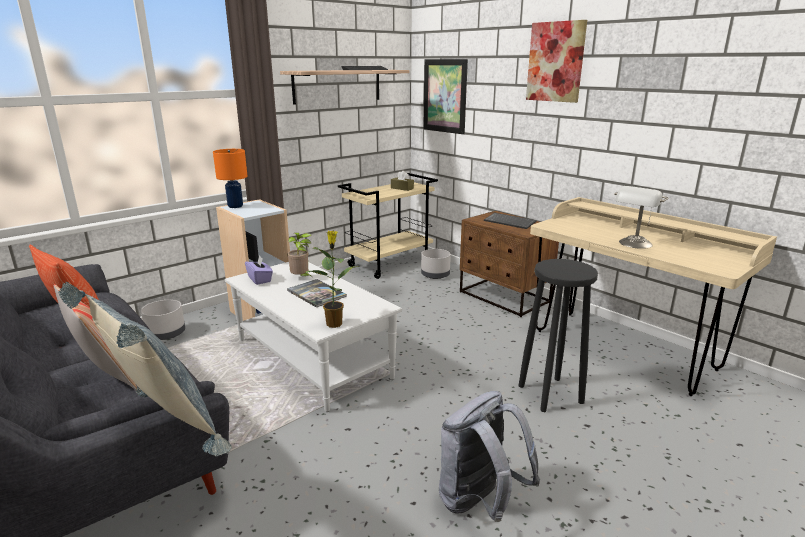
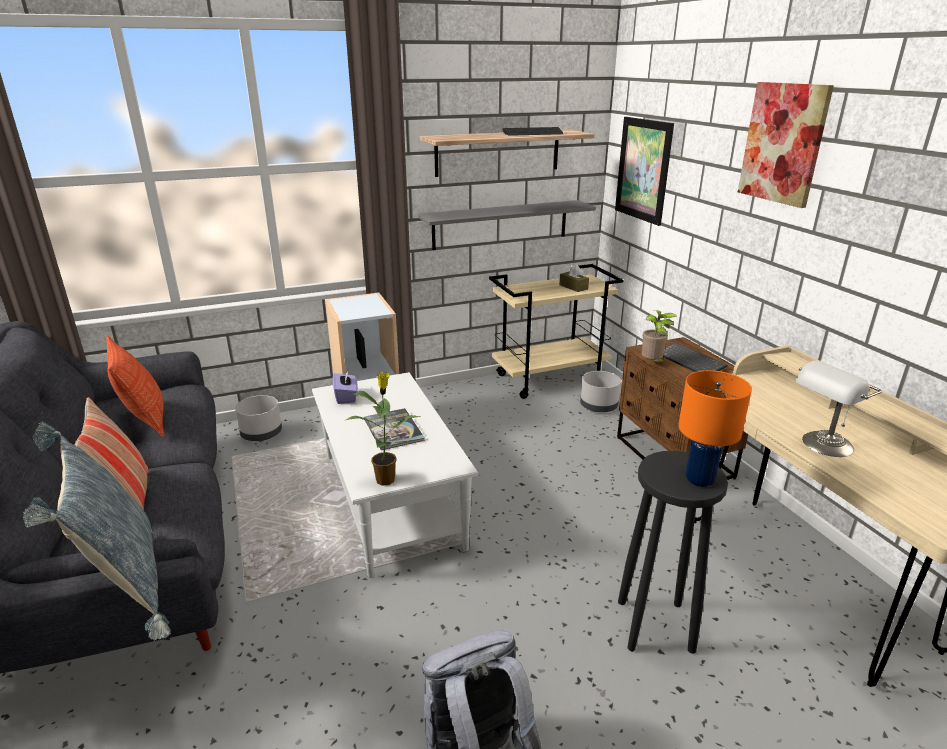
camera: 20 degrees right, 5 degrees up
(236, 206) = (346, 301): orange table lamp -> orange table lamp (701, 479)
(301, 278) = (391, 403): potted plant -> potted plant (652, 363)
(343, 143) = (500, 224): none -> grey shelf

